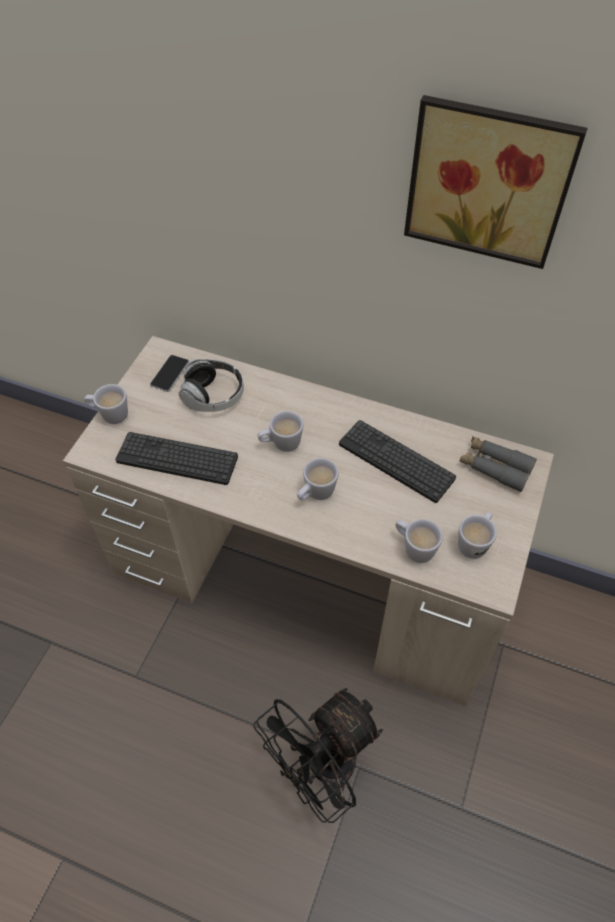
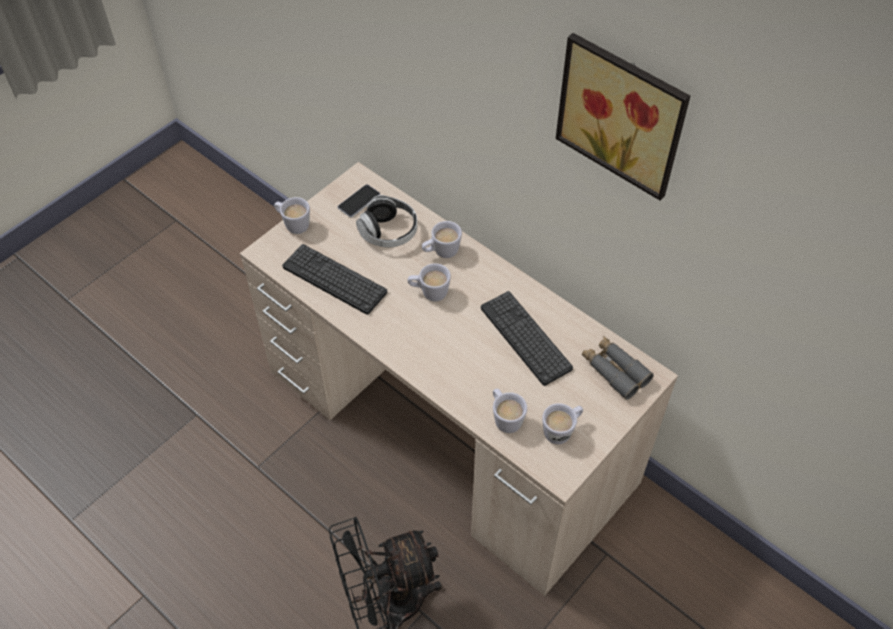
camera: 20 degrees right, 0 degrees up
(315, 494) = (440, 346): white mug -> white mug (441, 252)

